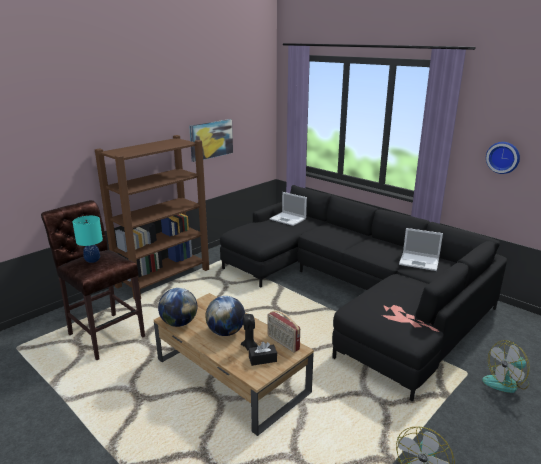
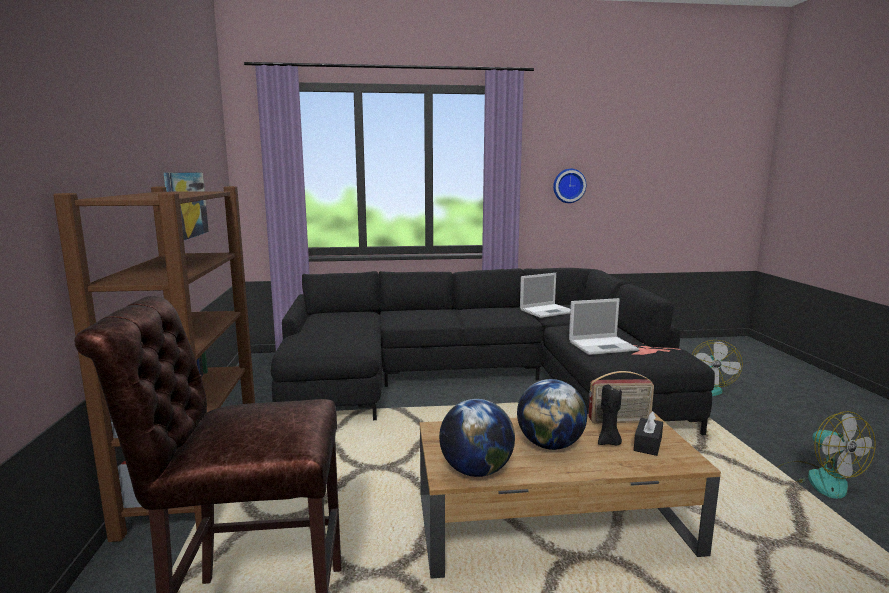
camera: 50 degrees left, 10 degrees down
(93, 260) = (258, 421): turquoise table lamp -> none
(288, 219) = (332, 319): laptop -> laptop (603, 346)

